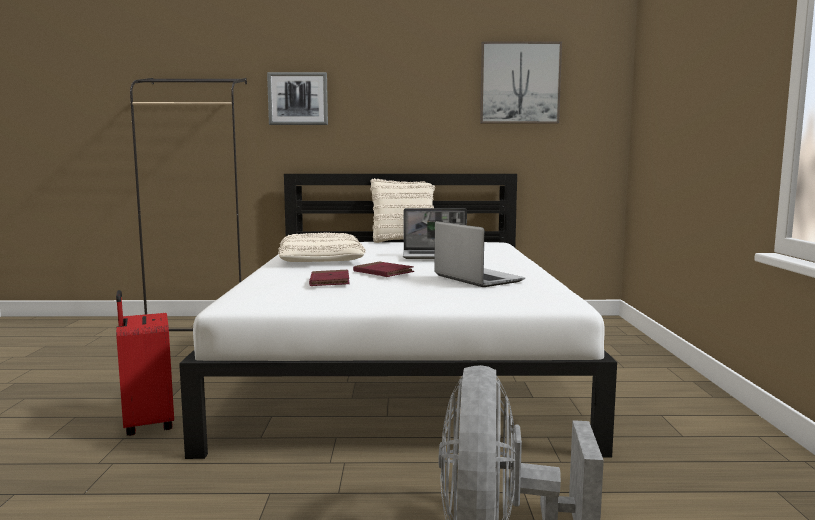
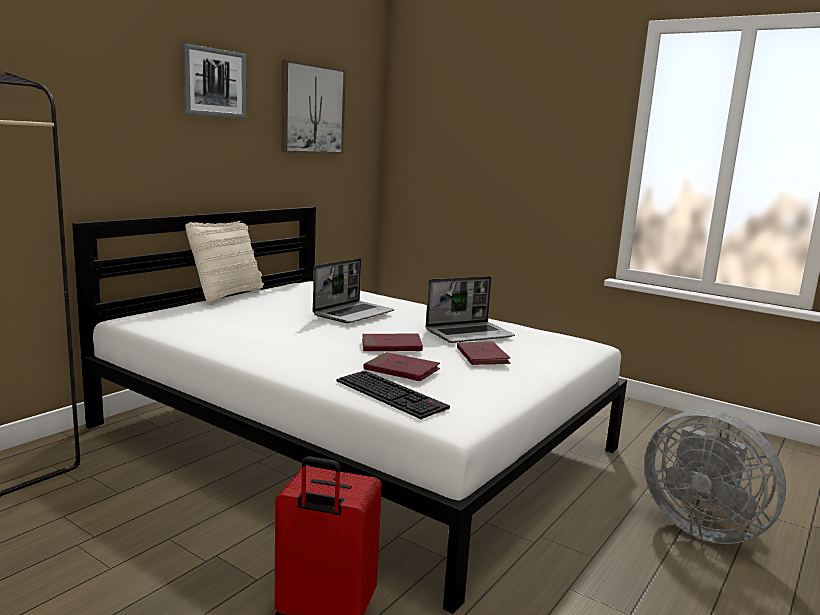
camera: 55 degrees left, 5 degrees up
(269, 287) = (393, 394): none -> keyboard
(298, 99) = (83, 111): picture -> picture (214, 83)
(321, 260) = (271, 344): beige pillow -> none
(420, 288) = (482, 357): none -> red book
(476, 278) = (470, 334): laptop -> laptop turned 150 degrees clockwise

